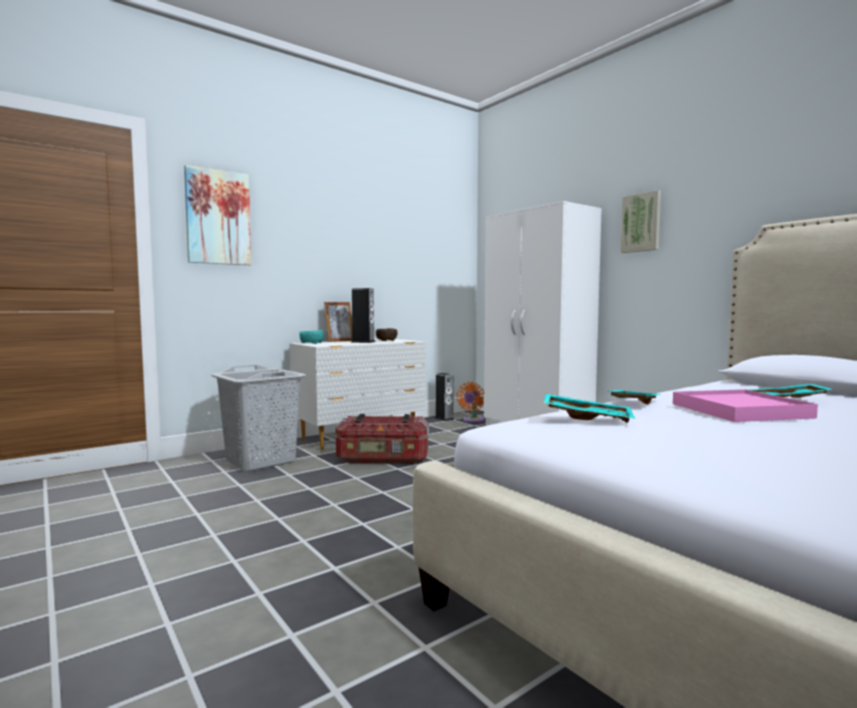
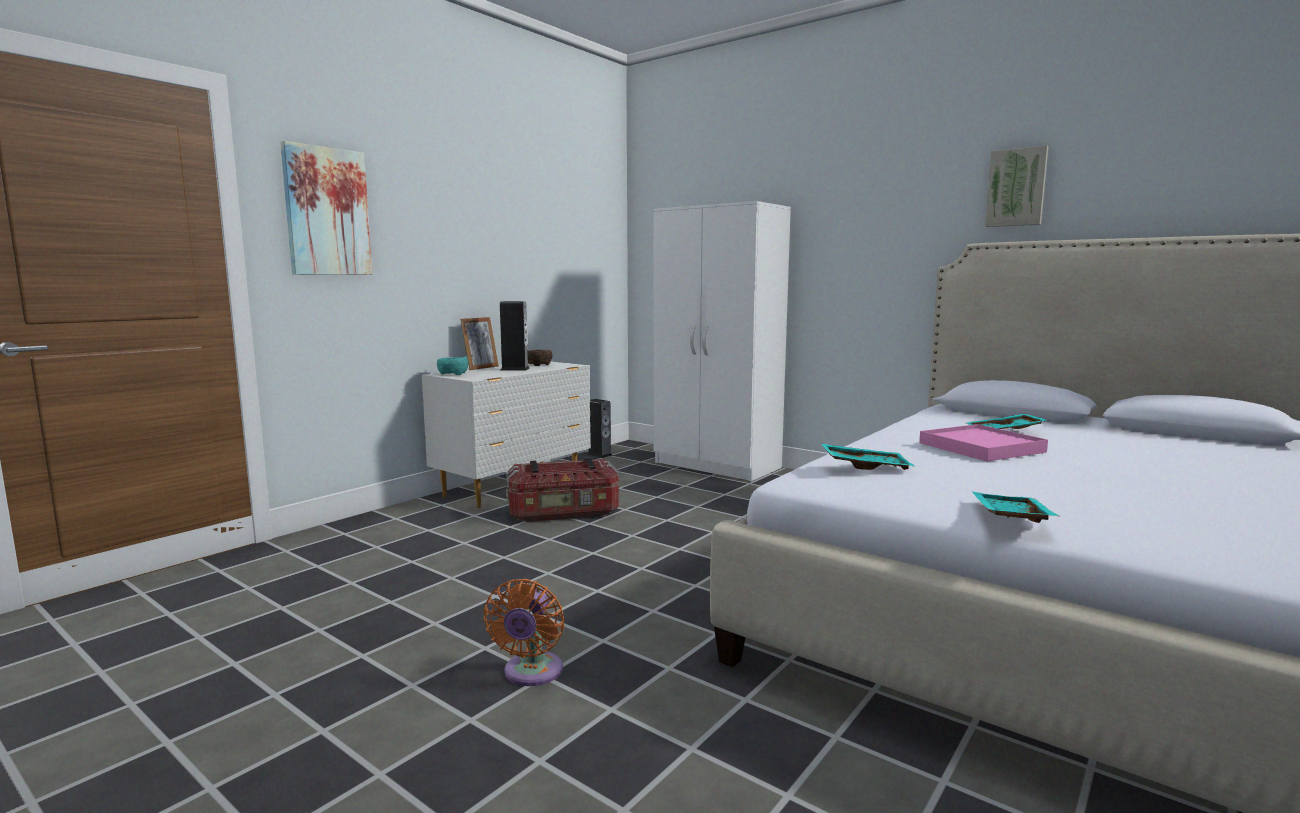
camera: 15 degrees left, 5 degrees up
(261, 461) = (412, 528): grey laundry basket -> none
(472, 421) = (635, 455): orange fan -> orange fan (531, 673)
(632, 403) = (881, 443): turquoise tray -> turquoise tray (1008, 518)
(641, 222) = (837, 228): picture -> picture (1016, 188)

